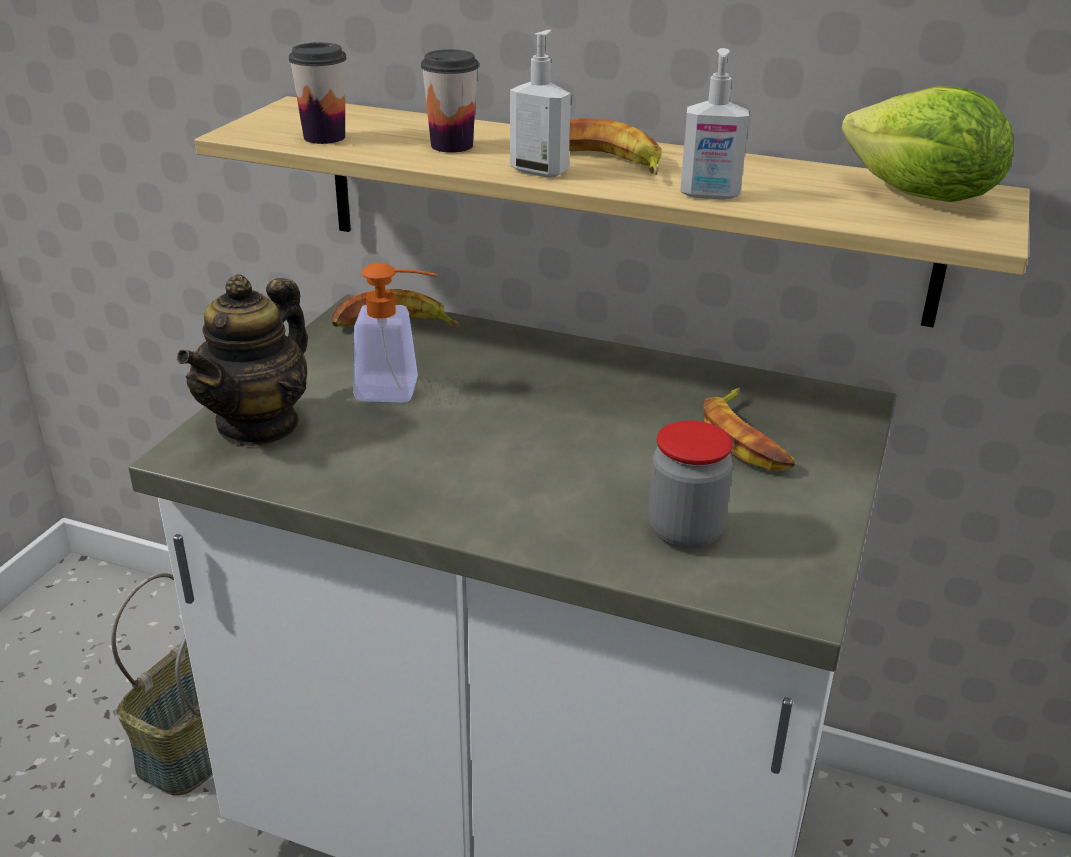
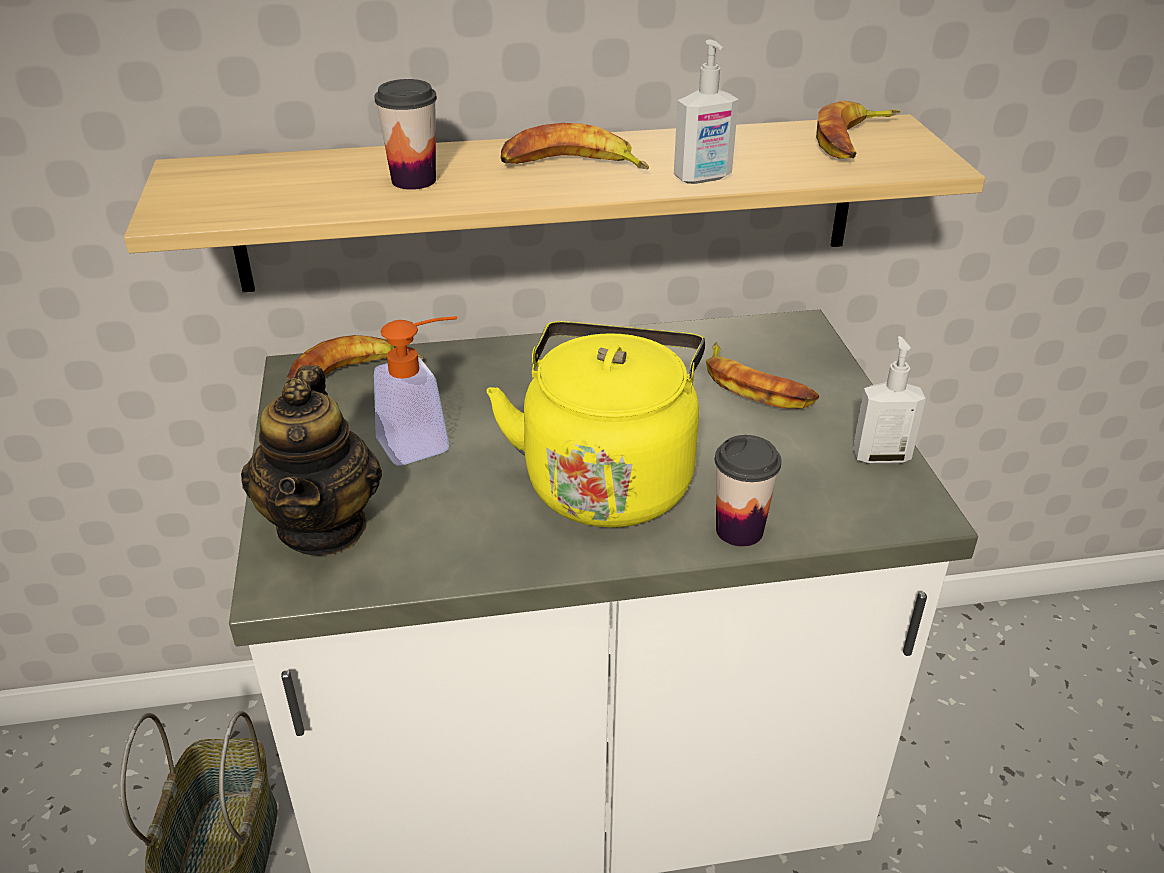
camera: 30 degrees left, 5 degrees up
(324, 137) = (271, 201): cup -> cup (739, 530)
(520, 468) = (608, 479): none -> yellow kettle
(540, 171) = (532, 189): soap dispenser -> soap dispenser (880, 456)
(685, 532) = (791, 486): jar -> none
(920, 197) = (854, 141): lettuce -> banana

